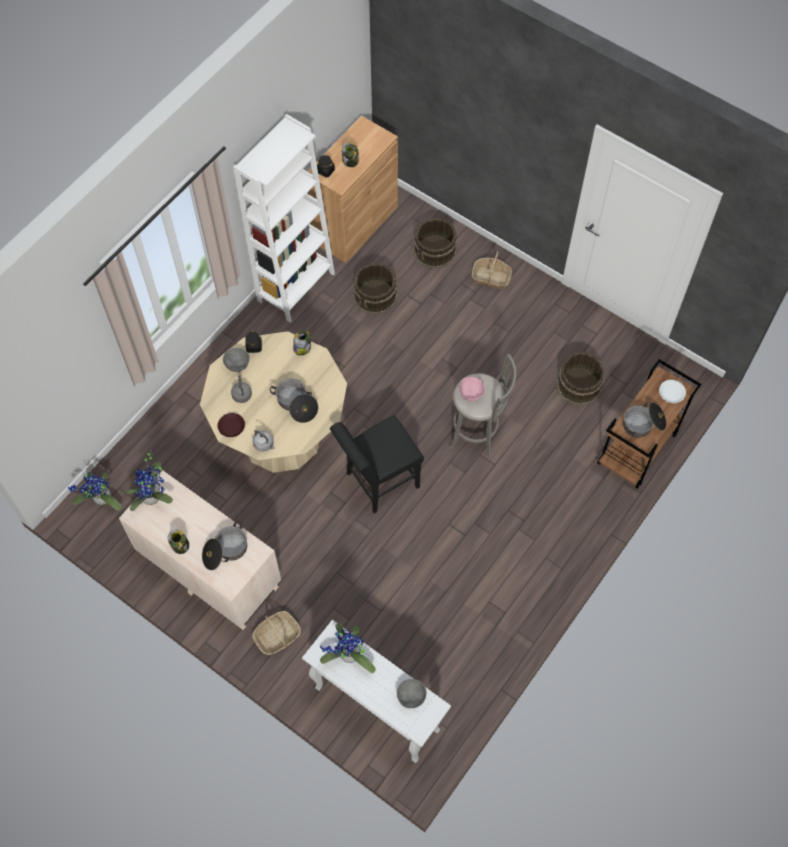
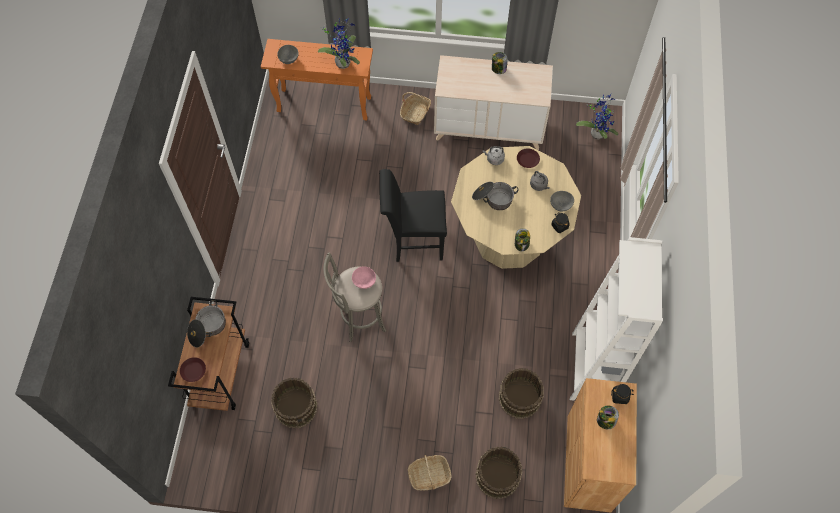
camera: 150 degrees right, 0 degrees up
(154, 497) = (540, 87): potted plant -> none
(225, 551) = (466, 79): cooking pot -> none
(376, 708) = (325, 104): white console table -> orange console table
(378, 482) = (413, 241): black chair -> black chair turned 120 degrees counterclockwise
(671, 392) = (193, 371): white plate -> brown plate

